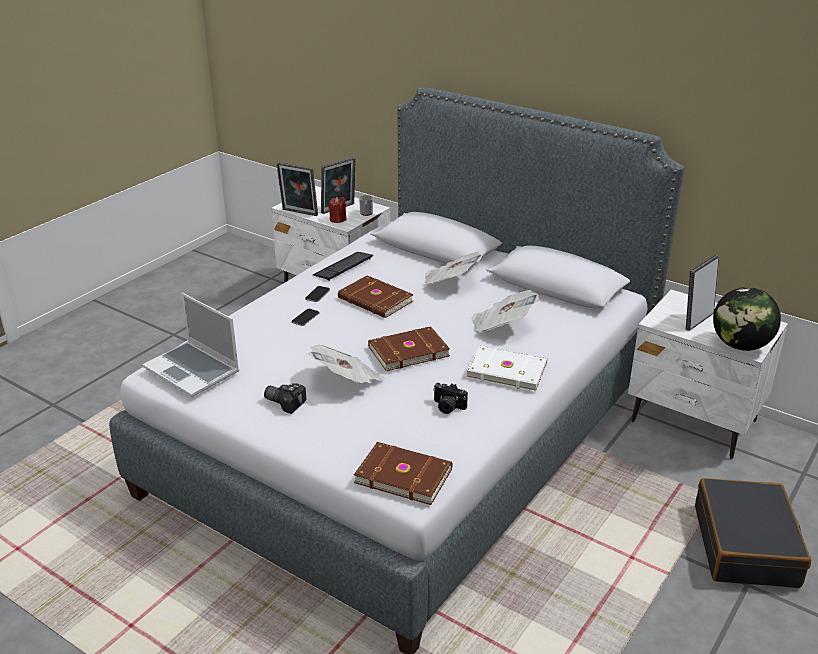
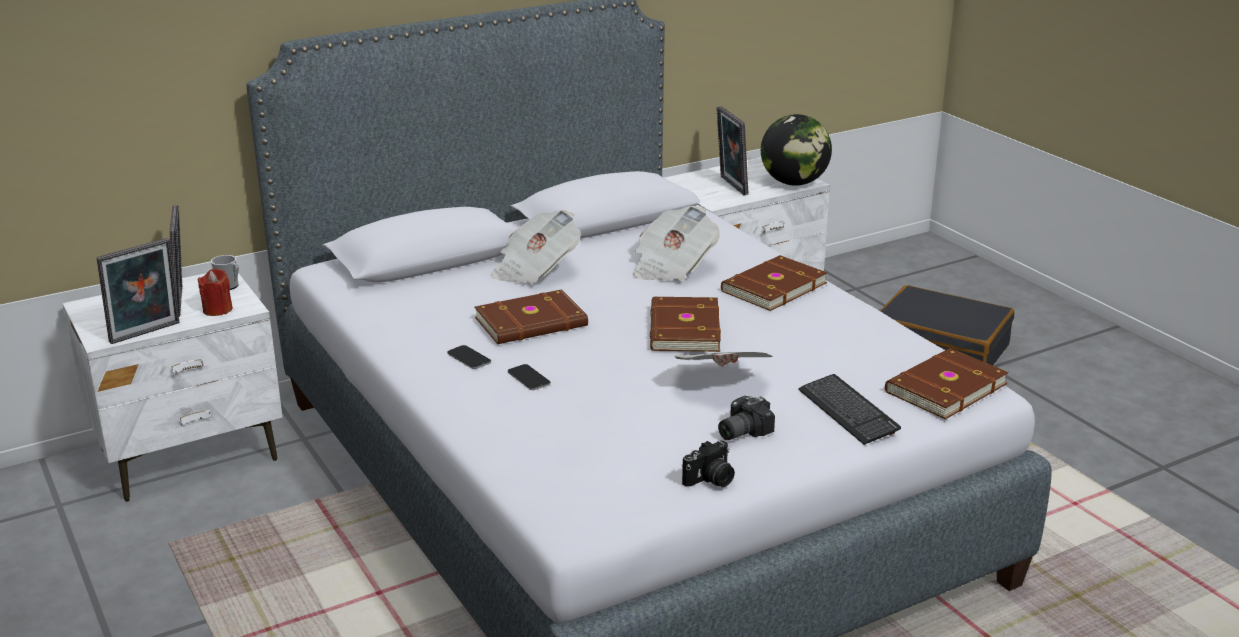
camera: 65 degrees left, 5 degrees down
(193, 370) = (605, 486): laptop -> none
(343, 267) = (406, 325): keyboard -> keyboard (848, 411)
(447, 407) = (824, 334): camera -> camera (710, 480)
(506, 370) = (772, 287): white book -> brown book

